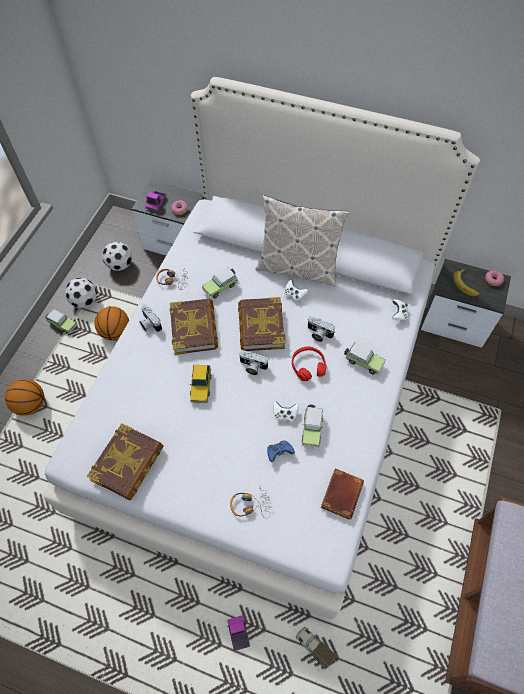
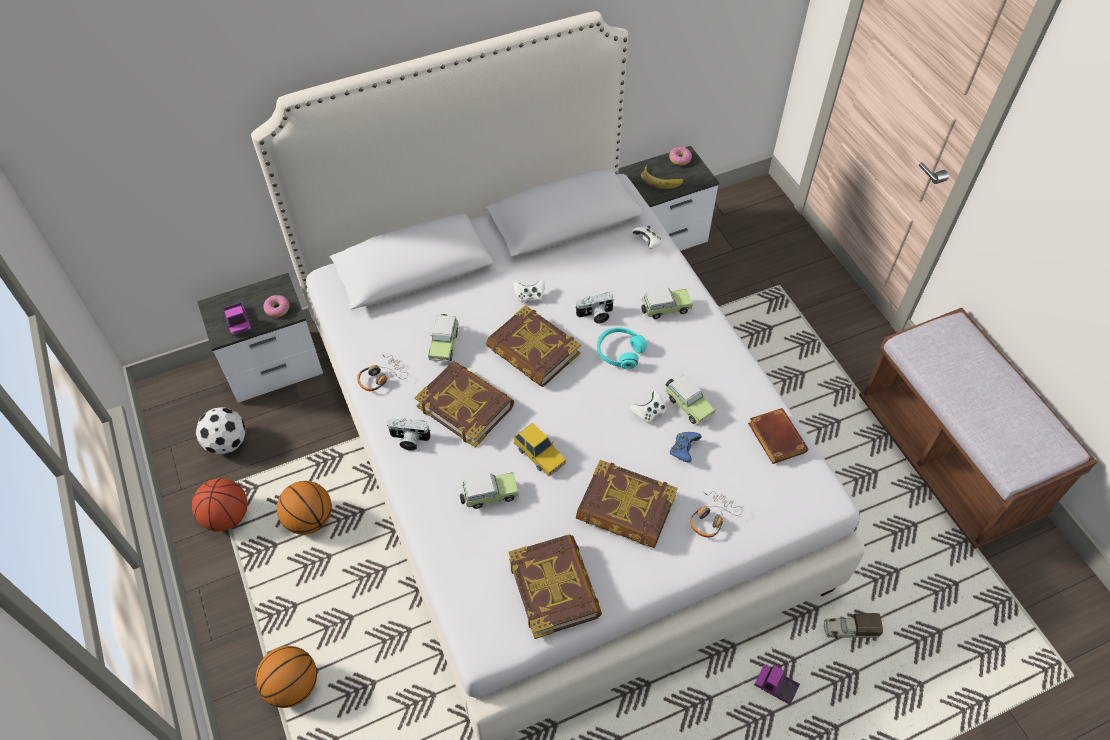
camera: 45 degrees left, 5 degrees down
(62, 324) = (227, 566): toy car -> toy car (488, 495)
(85, 301) = (227, 517): football -> basketball
(210, 456) = (625, 509): none -> book
(252, 367) = (569, 395): camera -> none
(298, 268) = (503, 268): pillow -> none
(308, 366) = (620, 352): red headphones -> turquoise headphones

